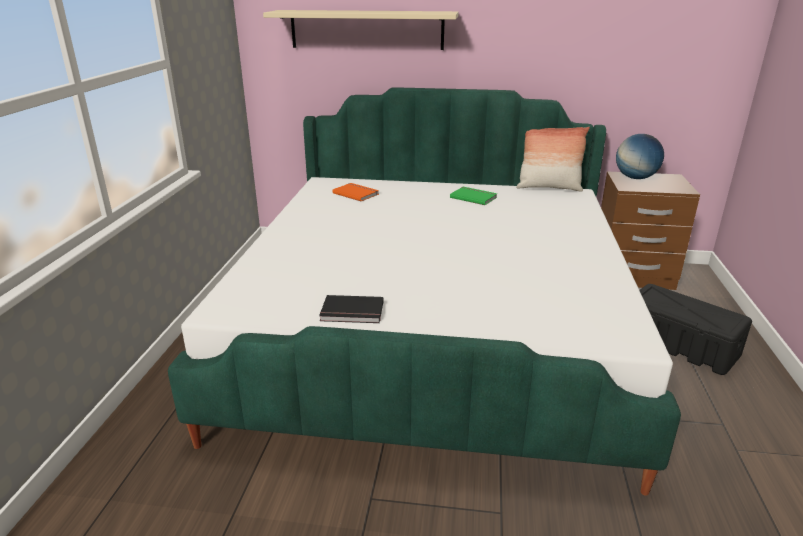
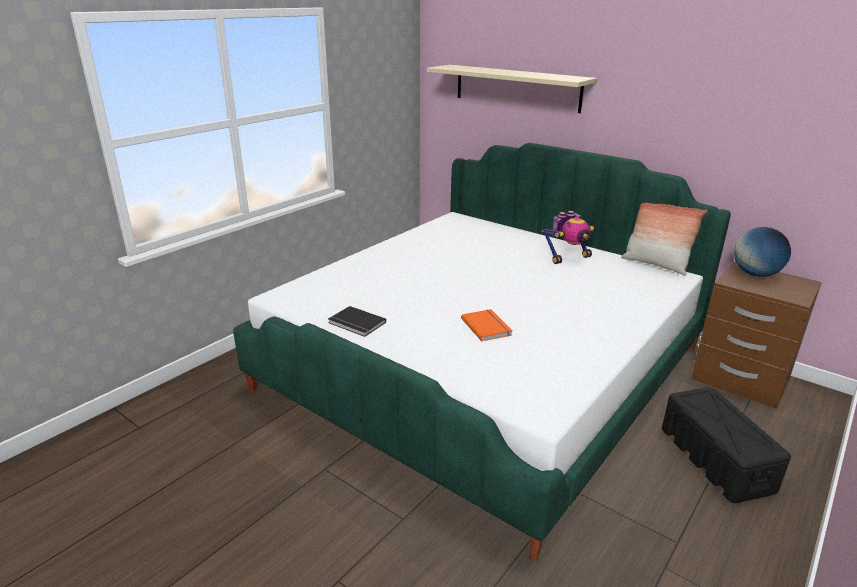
camera: 30 degrees right, 0 degrees up
(356, 193) = (470, 233): orange book -> orange book (487, 326)
(474, 197) = (568, 258): green book -> toy robot

